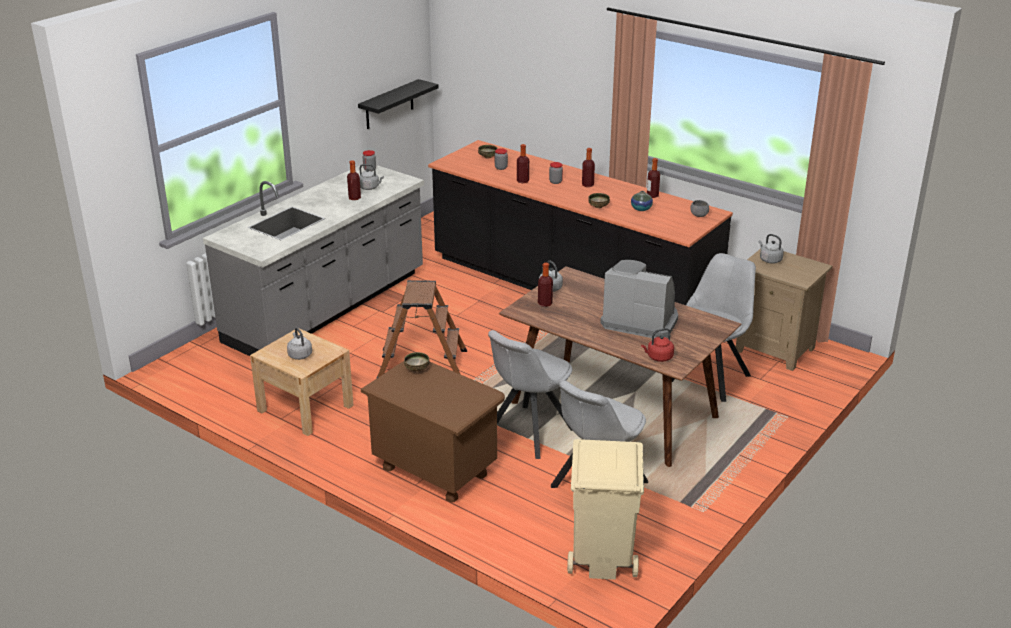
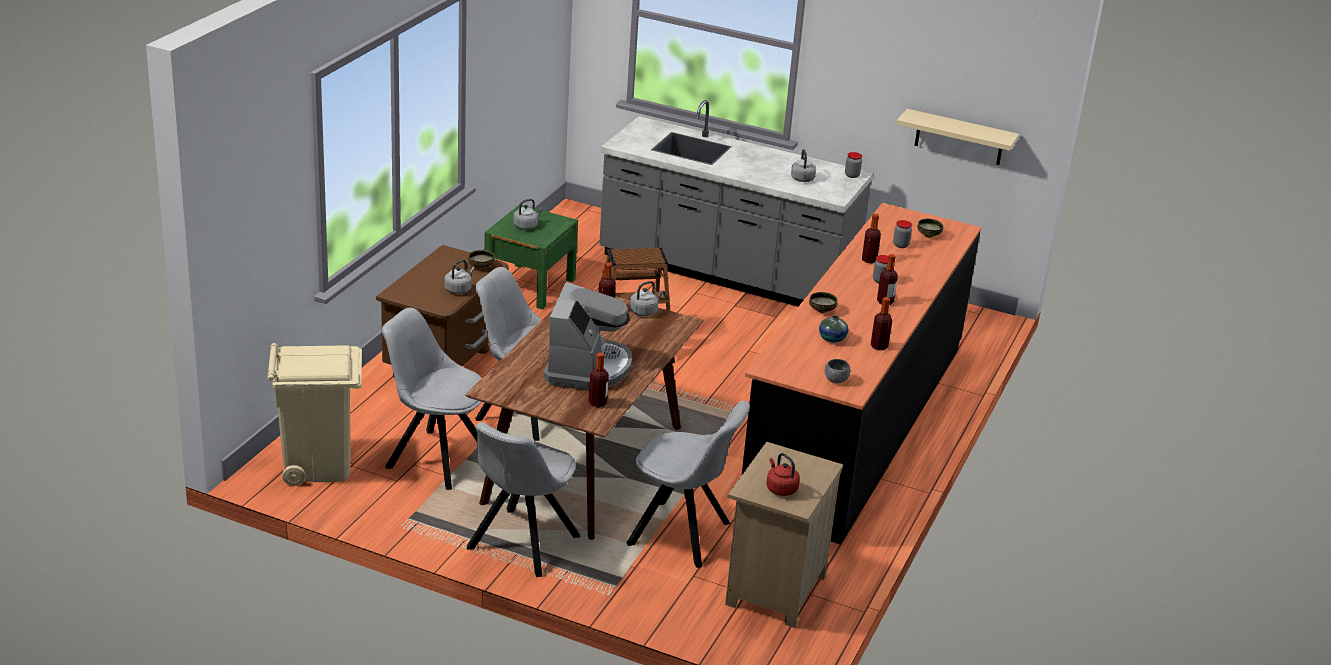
camera: 75 degrees right, 0 degrees up
(305, 408) = (530, 286): beige nightstand -> green nightstand
(354, 198) = (770, 174): bottle -> bottle (597, 403)
(389, 104) = (959, 137): black shelf -> beige shelf
(658, 357) = (507, 380): red kettle -> red kettle (780, 488)
(724, 450) = (522, 544): none -> grey chair
(769, 260) = (798, 466): grey kettle -> grey kettle (459, 289)

